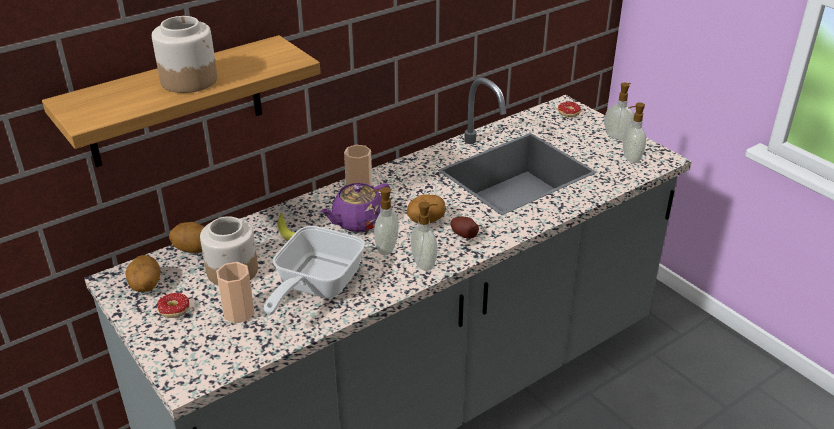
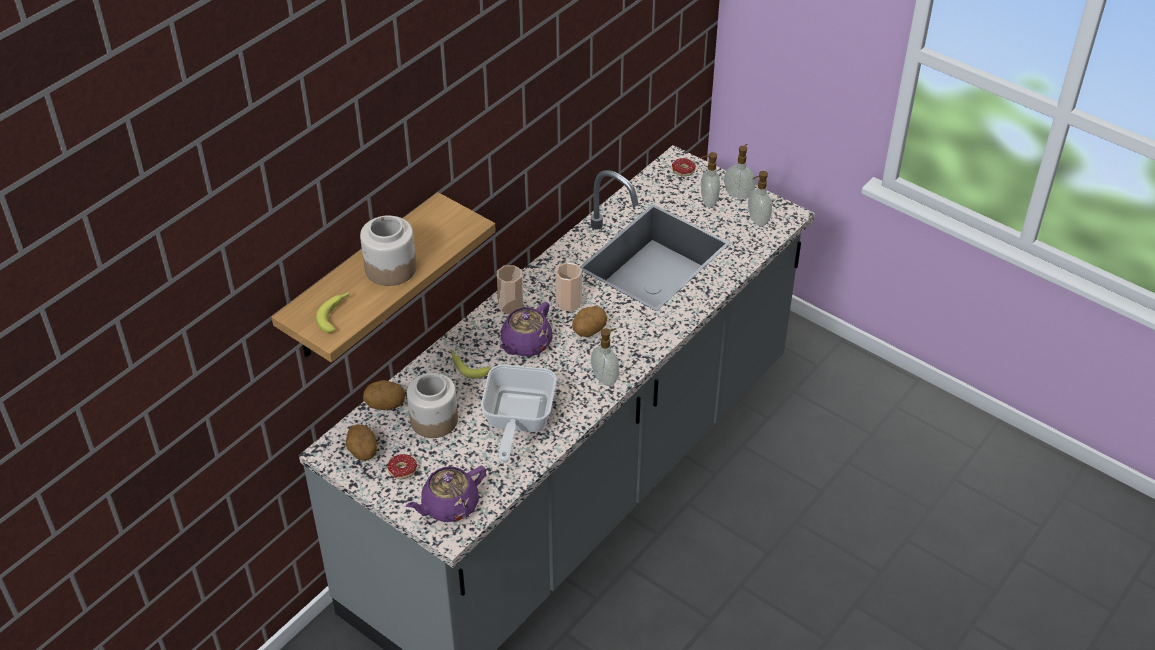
camera: 15 degrees left, 10 degrees up
(105, 106) = (336, 314): none -> banana
(201, 353) = (449, 506): none -> purple teapot
(239, 313) = (462, 461): cup -> cup (568, 302)
(385, 248) = (563, 368): soap dispenser -> soap dispenser (708, 201)
(463, 234) = (629, 339): potato -> none

